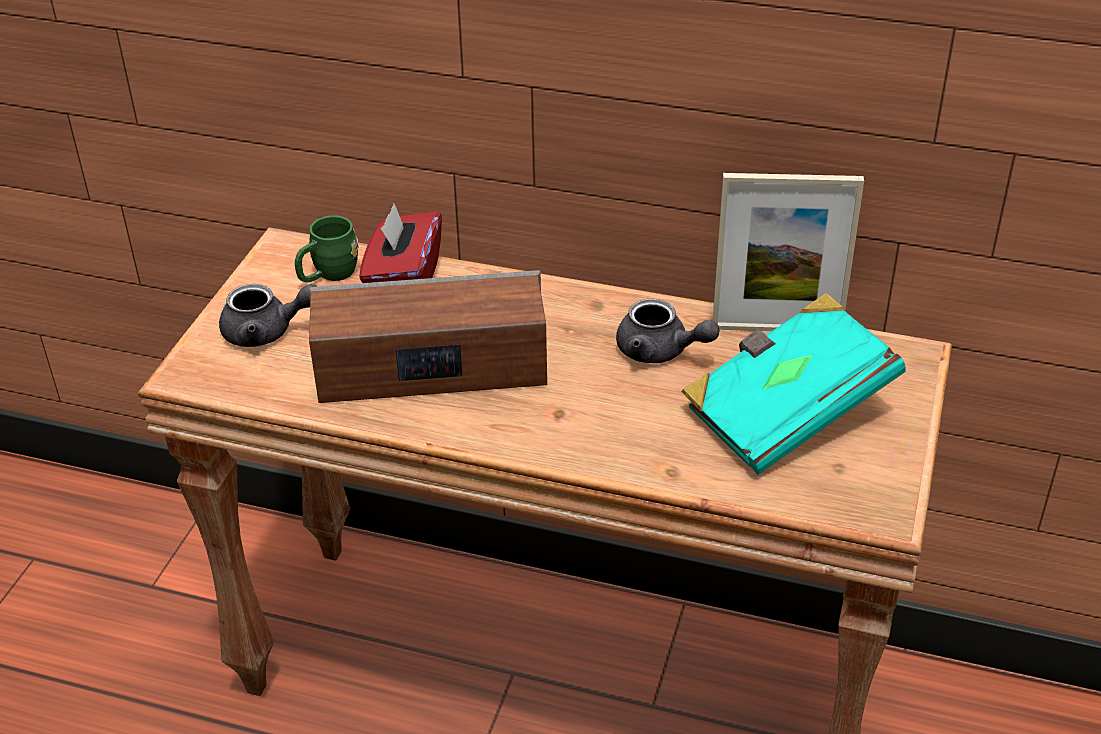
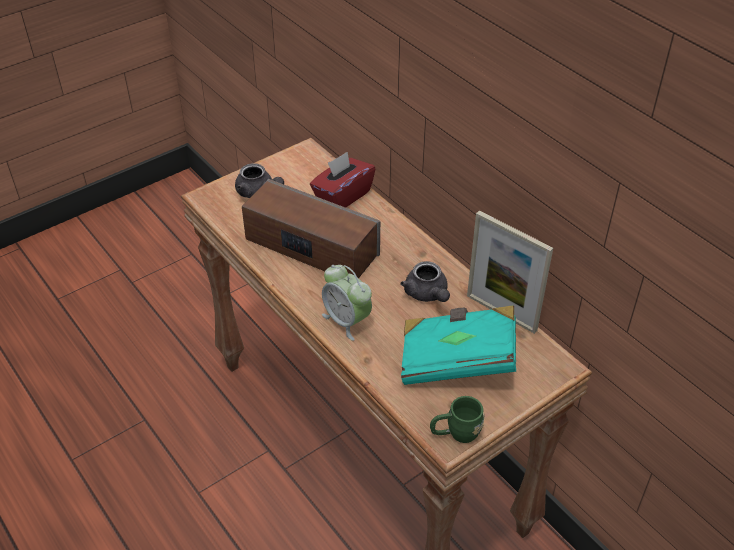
camera: 35 degrees right, 5 degrees up
(328, 275) = (312, 175): green mug -> green mug (455, 433)
(589, 437) = (347, 320): none -> alarm clock

